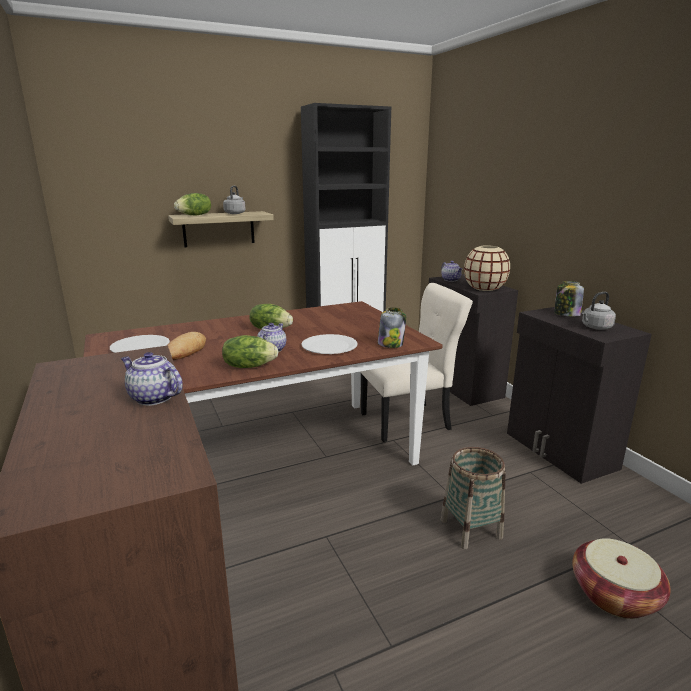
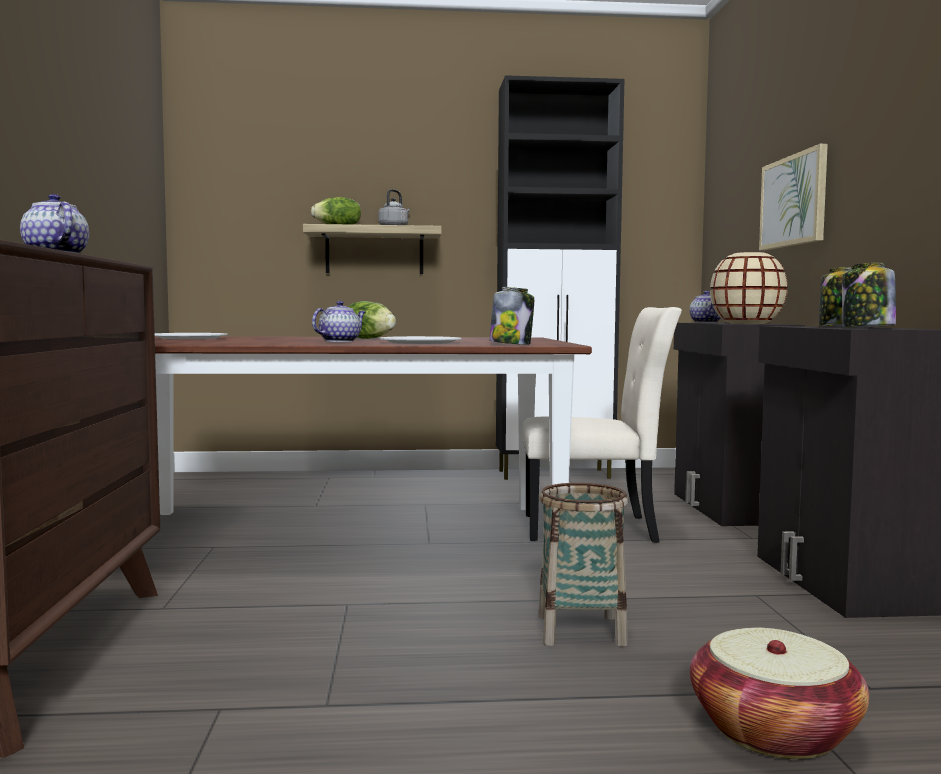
camera: 20 degrees right, 15 degrees down
(186, 350) = (235, 339): bread -> none
(249, 366) = (287, 343): lettuce -> none
(511, 211) = (794, 201): none -> picture
(595, 327) = (867, 328): grey kettle -> jar

